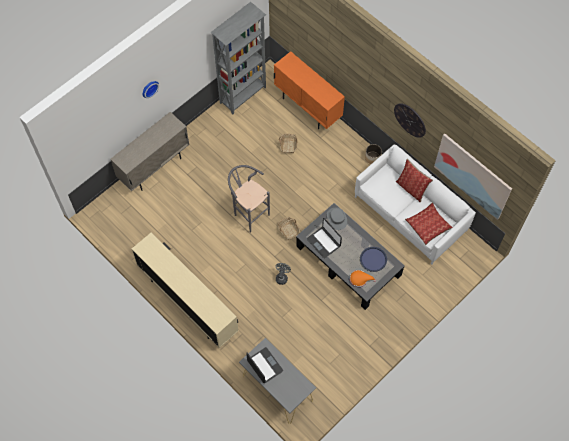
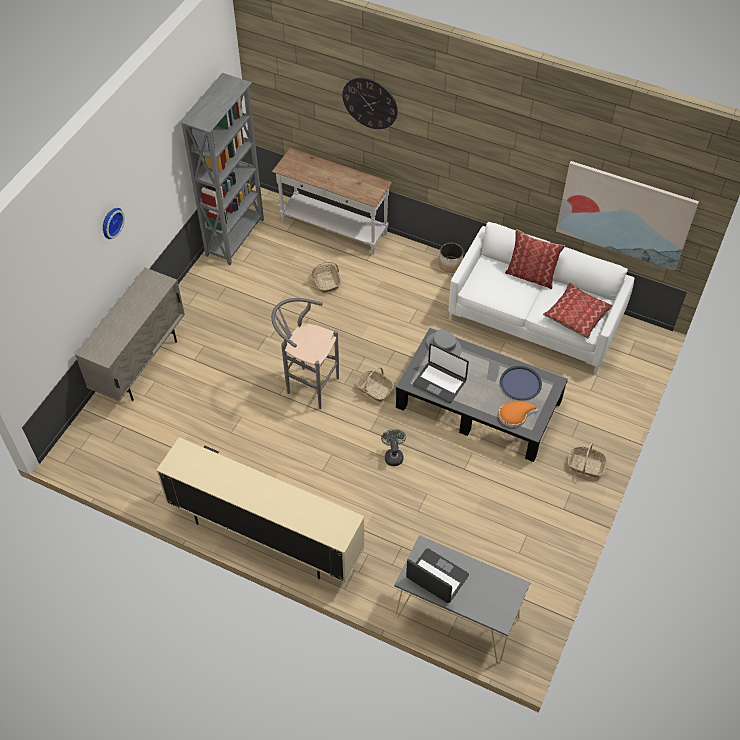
camera: 20 degrees left, 10 degrees down
(308, 108) = (333, 229): orange cabinet -> white console table
(396, 323) = (585, 465): none -> basket
(410, 120) = (507, 168): wall clock -> wall clock (370, 103)

